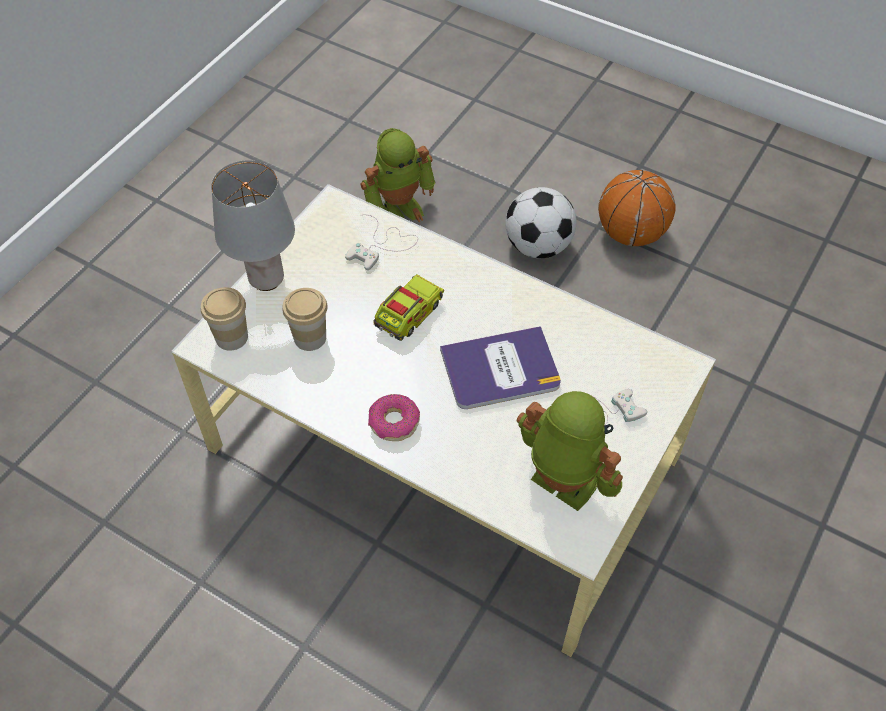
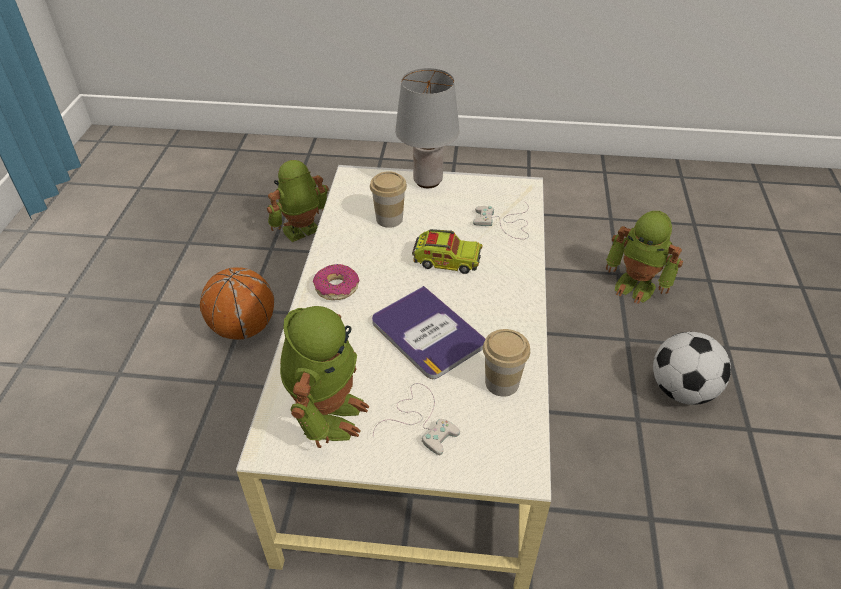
camera: 65 degrees right, 10 degrees down
(96, 476) = (302, 232): none -> toy robot
(231, 337) = (365, 184): cup -> cup (502, 383)
(631, 234) = (766, 460): basketball -> basketball (244, 328)

